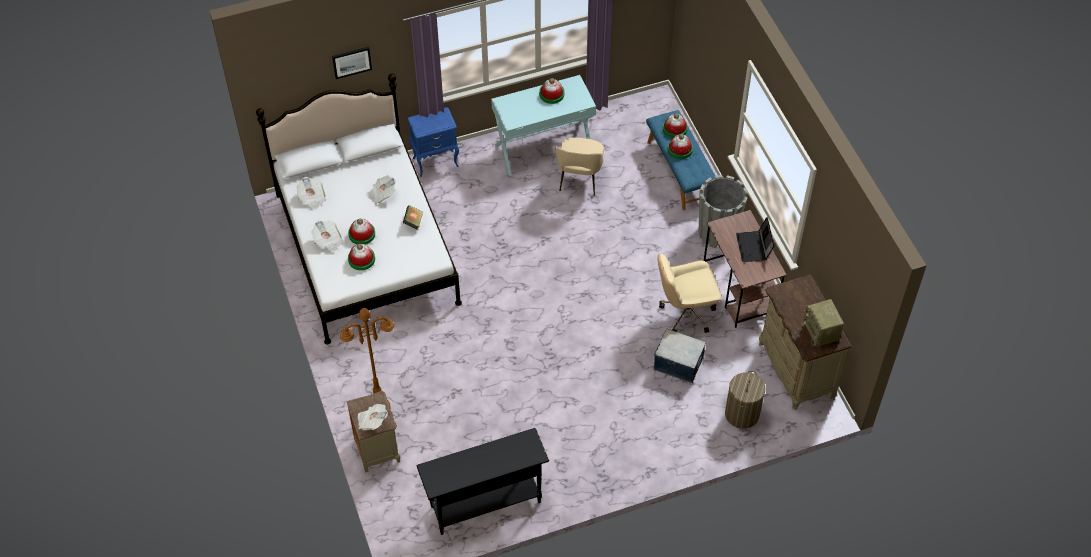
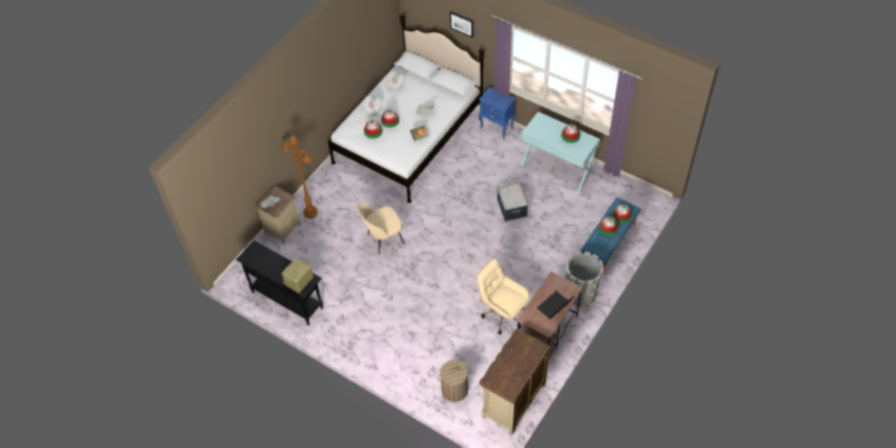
camera: 55 degrees right, 0 degrees up
(579, 183) = (548, 201): beige chair -> beige chair (382, 240)
(678, 364) = (462, 333): storage box -> storage box (511, 208)
(821, 332) = (509, 379): radio -> radio (299, 281)

